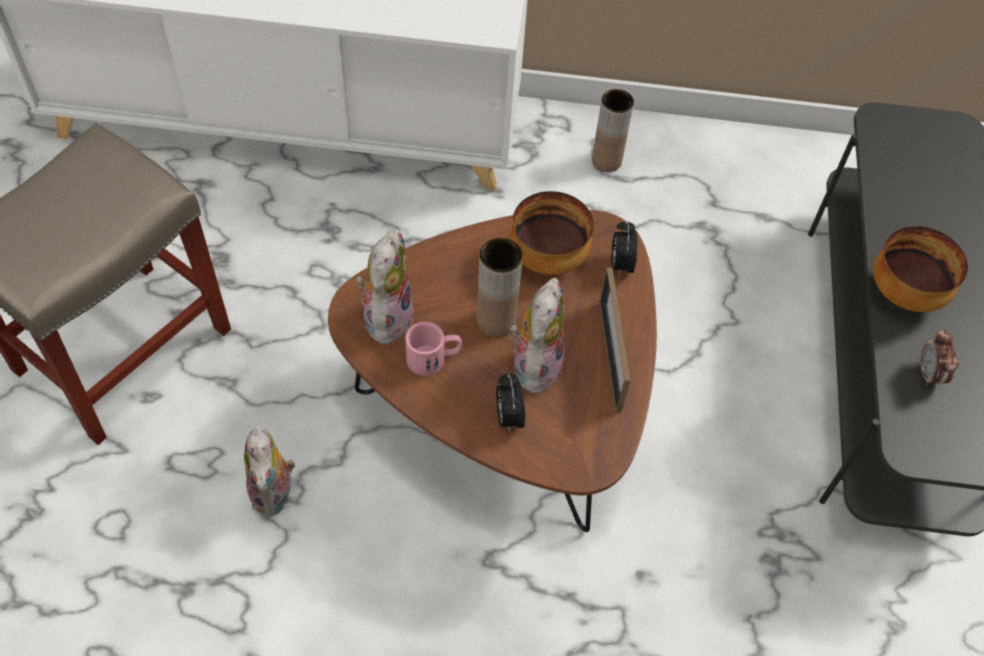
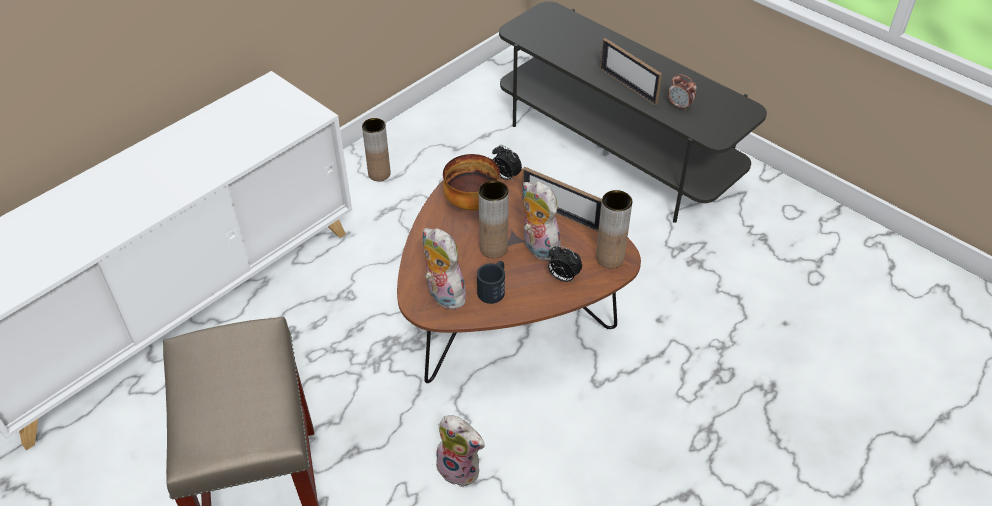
camera: 50 degrees left, 10 degrees down
(434, 358) = (493, 288): pink mug -> black mug
(582, 448) = (609, 258): none -> brown vase
(905, 295) = (628, 86): bowl -> picture frame

